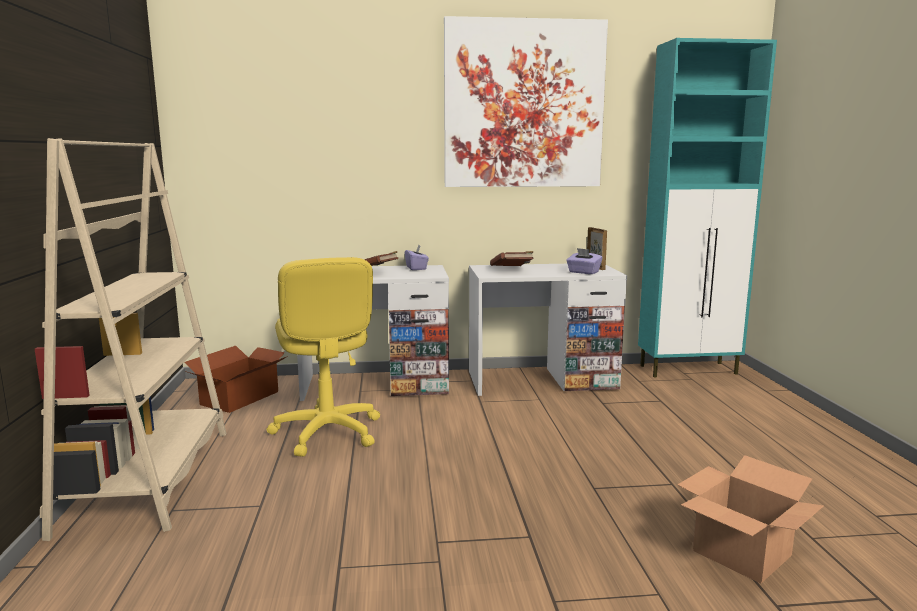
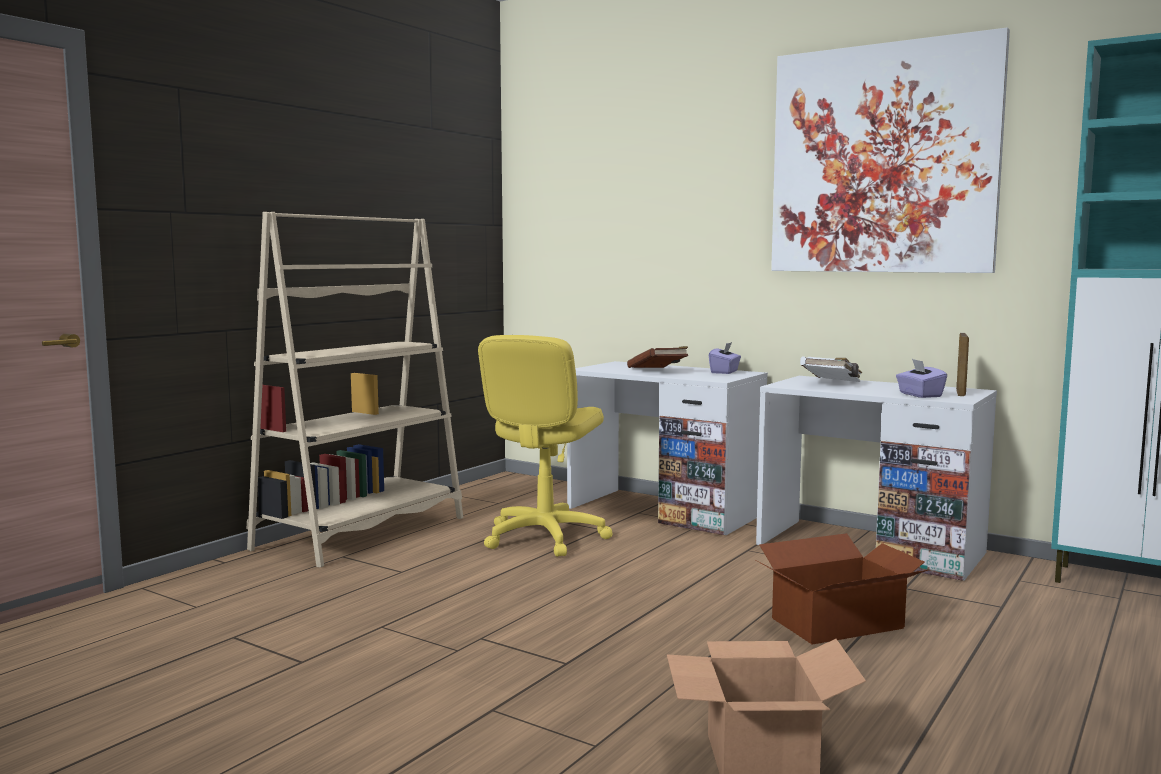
camera: 40 degrees right, 5 degrees down
(241, 398) = (522, 495): cardboard box -> cardboard box (839, 624)
(512, 270) = (832, 384): brown book -> white book

